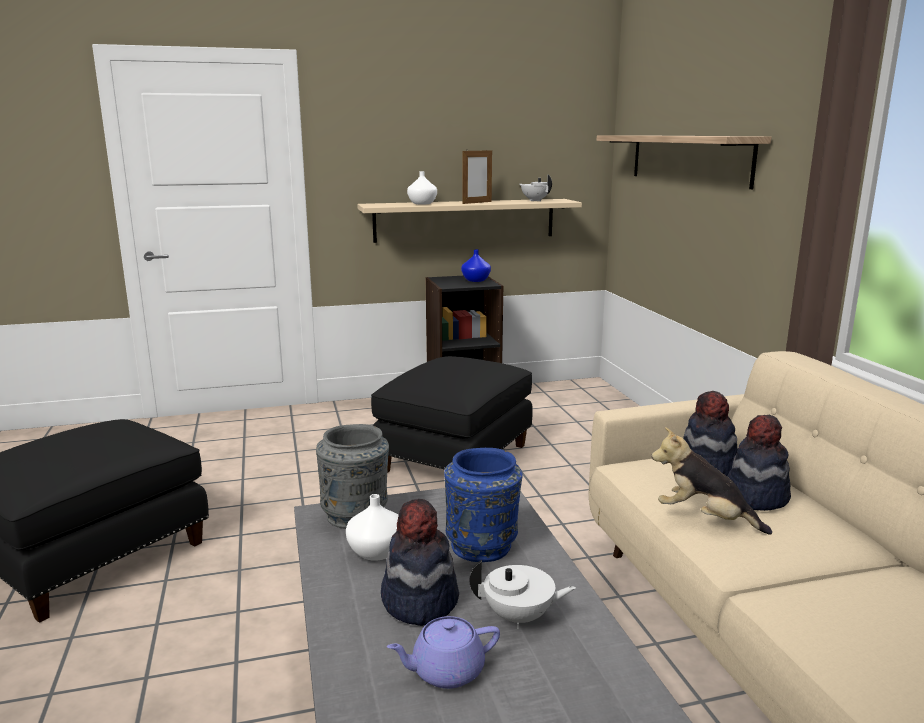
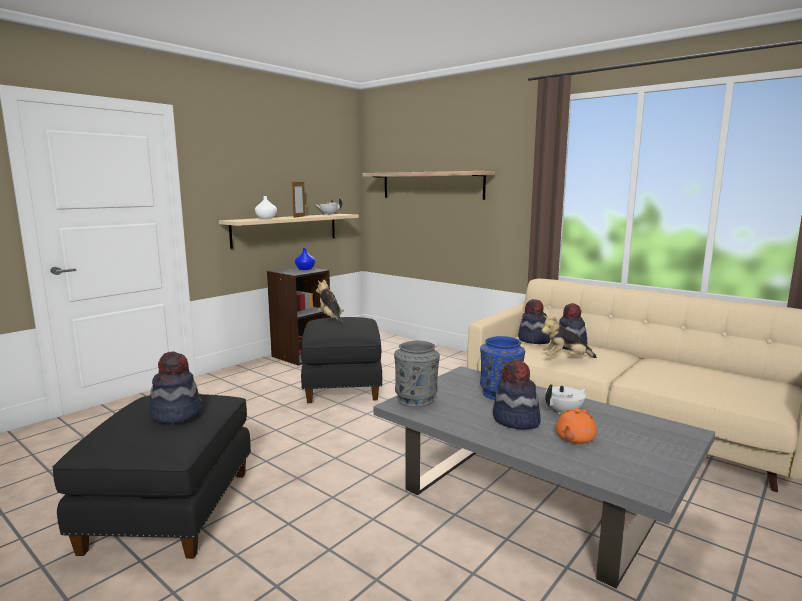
camera: 35 degrees left, 5 degrees down
(79, 451) = (176, 414): none -> hat
(375, 551) = (457, 410): white vase -> none
(446, 671) = (574, 438): purple teapot -> orange teapot
(453, 359) = (331, 318): none -> plush toy

